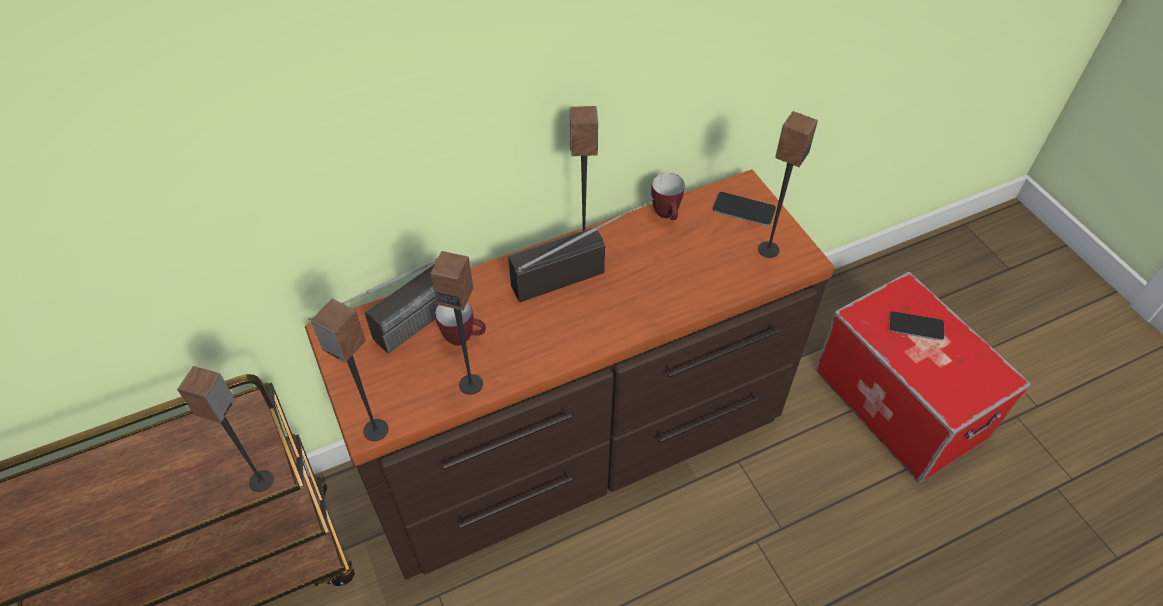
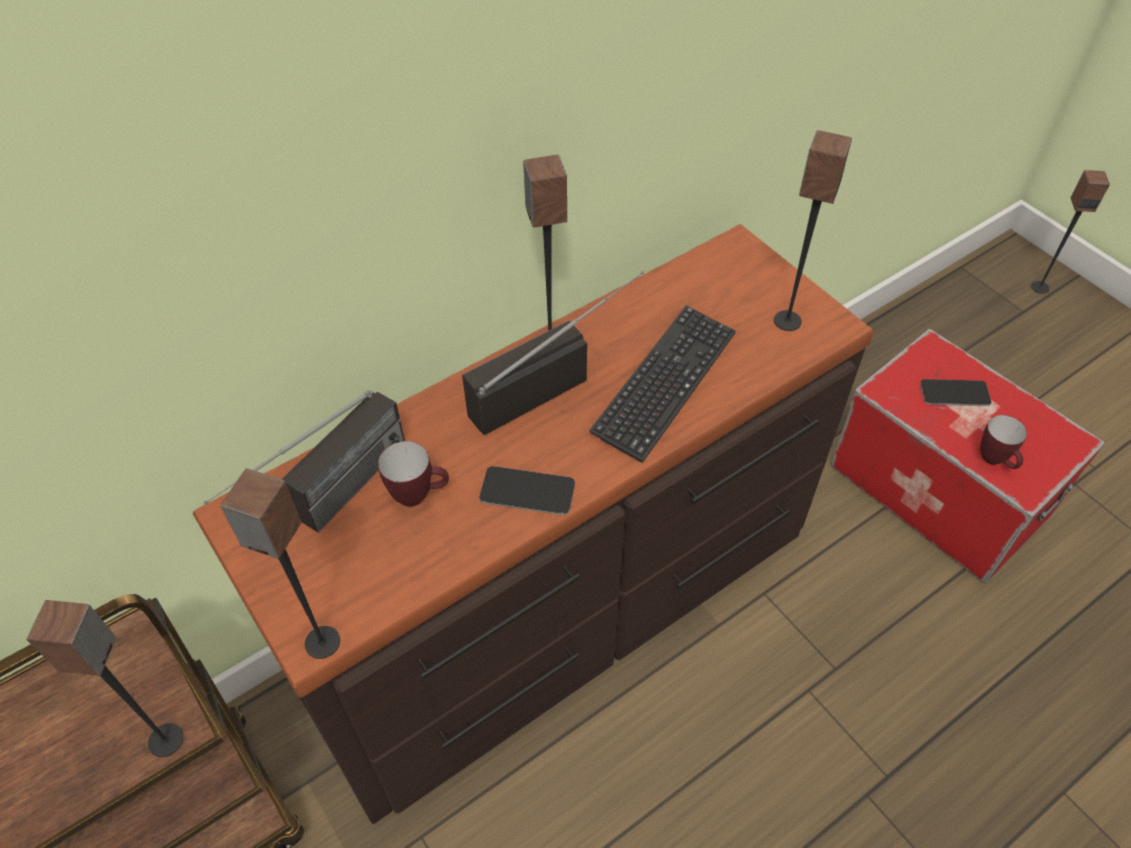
camera: 10 degrees left, 0 degrees up
(471, 384) = (442, 556): speaker -> speaker (1039, 287)
(662, 284) = (665, 383): none -> keyboard
(667, 215) = (649, 296): mug -> mug (995, 461)
(743, 209) = (743, 275): phone -> phone (527, 491)

